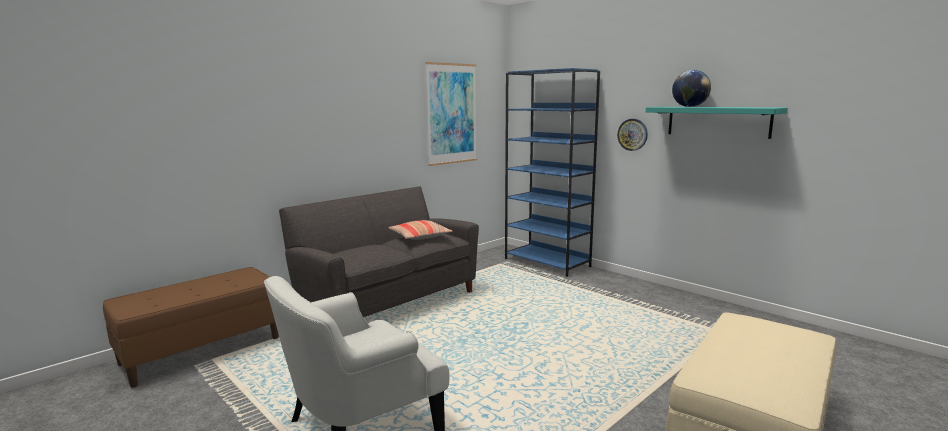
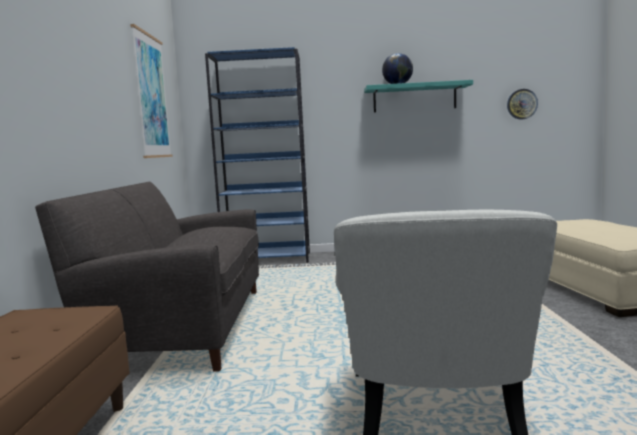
camera: 45 degrees left, 5 degrees down
(419, 236) = (209, 230): pillow -> none
(632, 134) = (339, 116): wall clock -> wall clock (522, 104)

